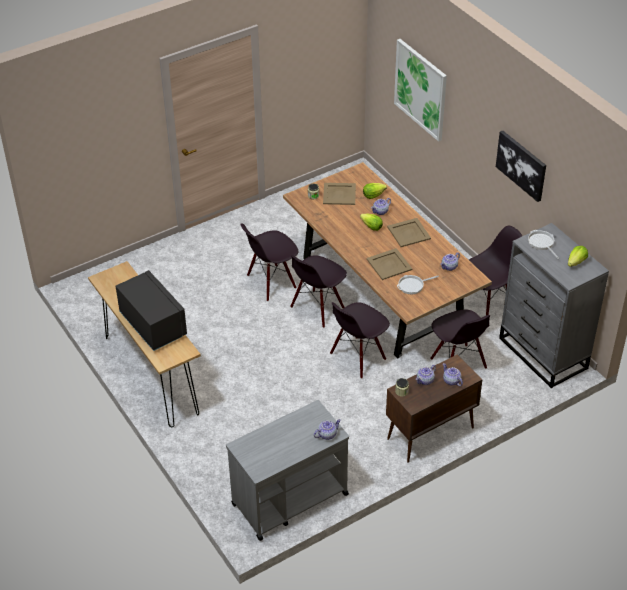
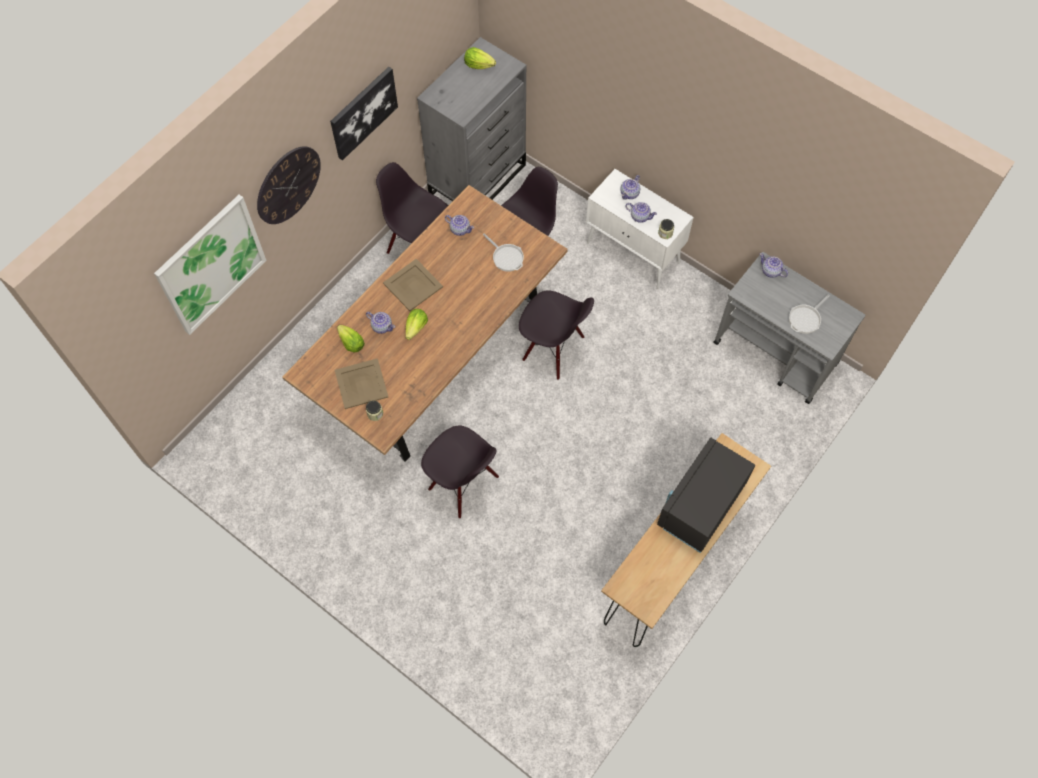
camera: 110 degrees left, 20 degrees up
(317, 308) = (490, 416): black chair -> none
(389, 264) = (479, 290): beige tray -> none
(429, 434) = (634, 254): brown cabinet -> white cabinet
(469, 123) = (288, 185): none -> wall clock
(542, 243) = (458, 100): frying pan -> frying pan (806, 318)

